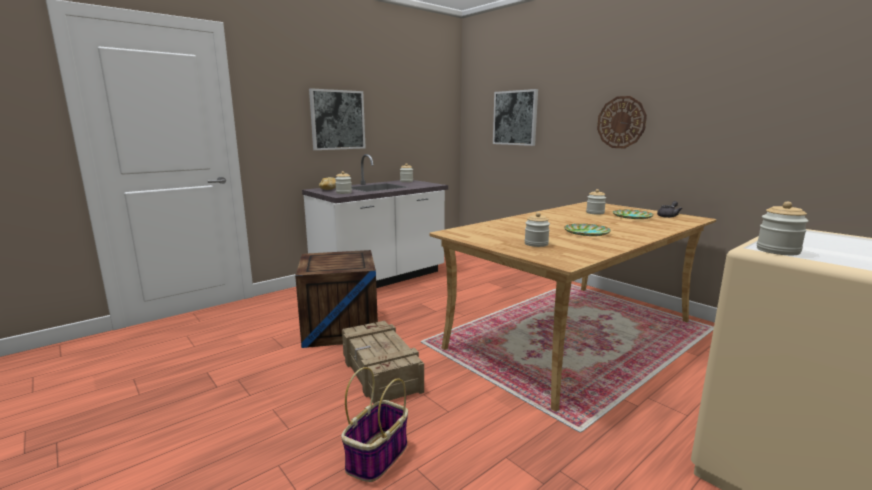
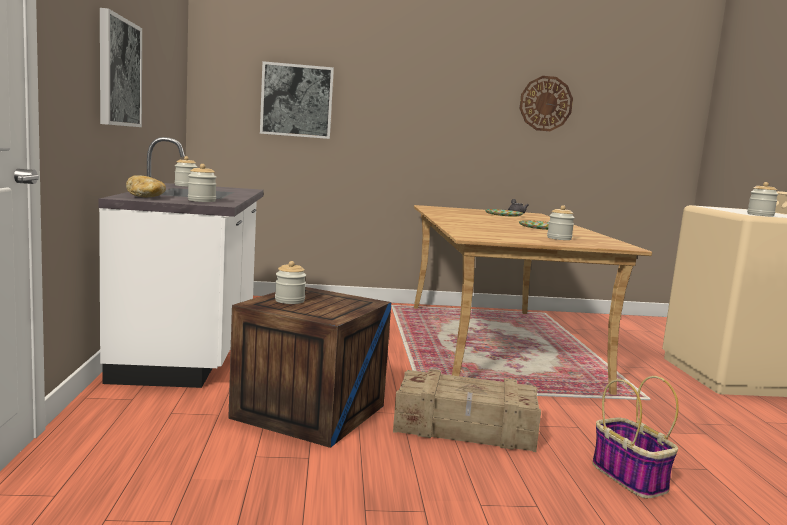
camera: 55 degrees left, 5 degrees down
(595, 213) = (469, 214): jar -> jar (289, 300)
(621, 122) = (443, 119): wall clock -> wall clock (545, 103)

